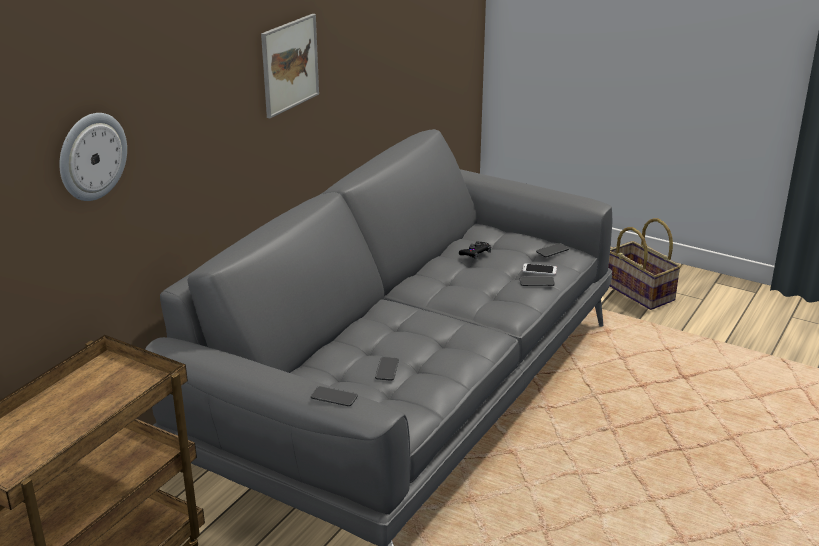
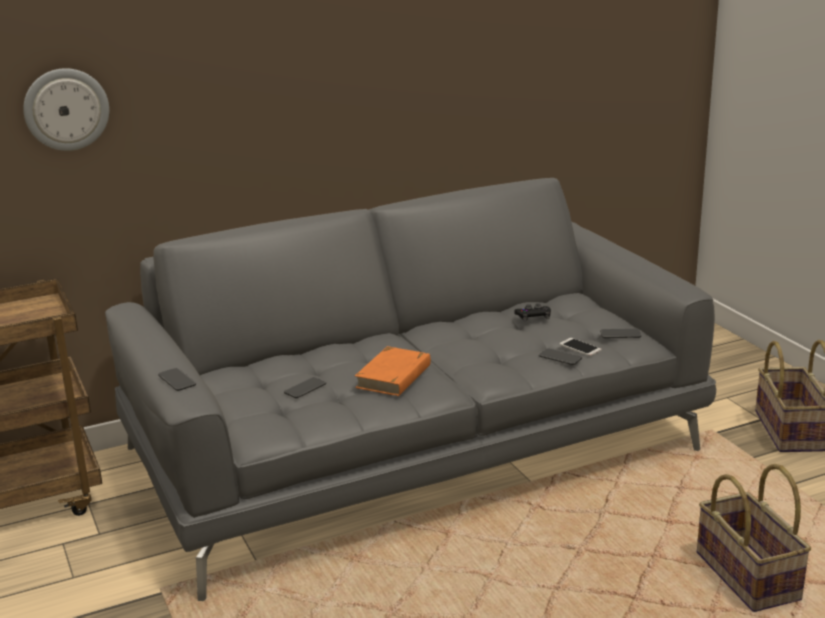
camera: 35 degrees right, 5 degrees down
(289, 65) = (351, 71): picture -> none
(441, 336) = (394, 376): none -> orange book
(725, 406) = (749, 576): none -> basket

